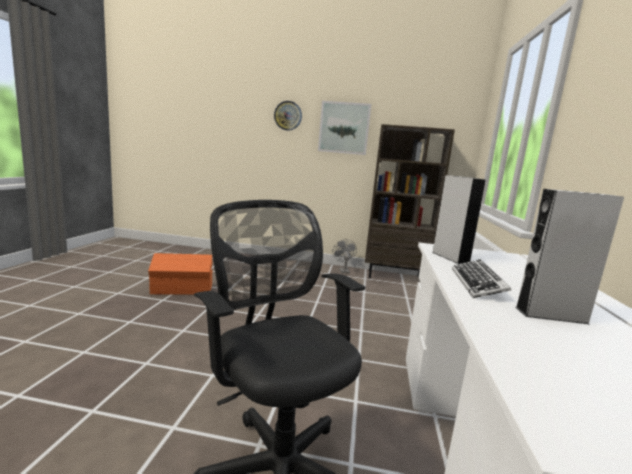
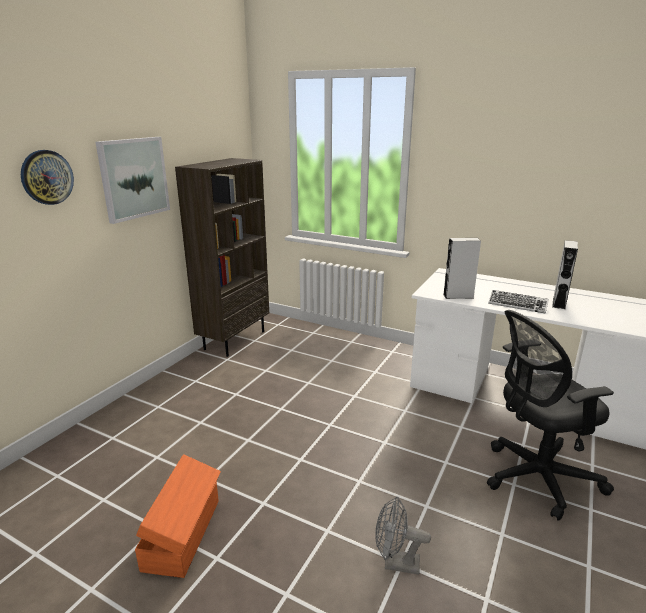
camera: 70 degrees left, 10 degrees up
(343, 270) = (191, 367): grey fan -> grey fan (395, 563)

